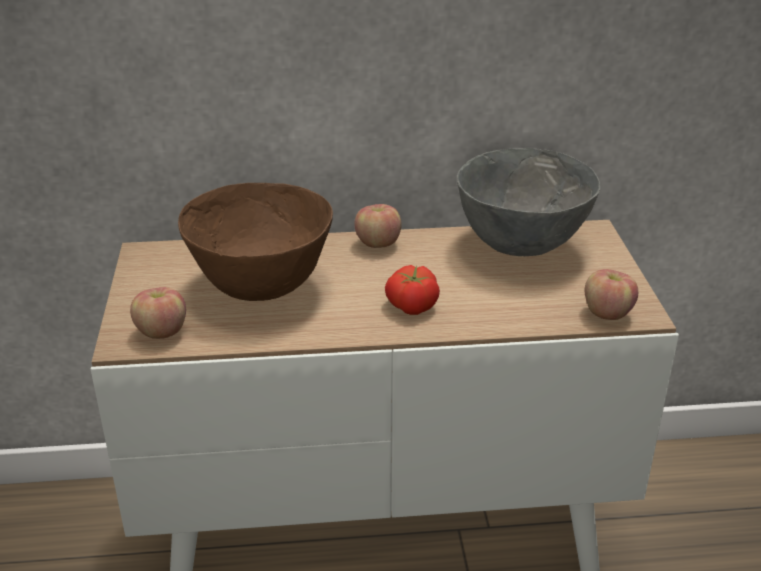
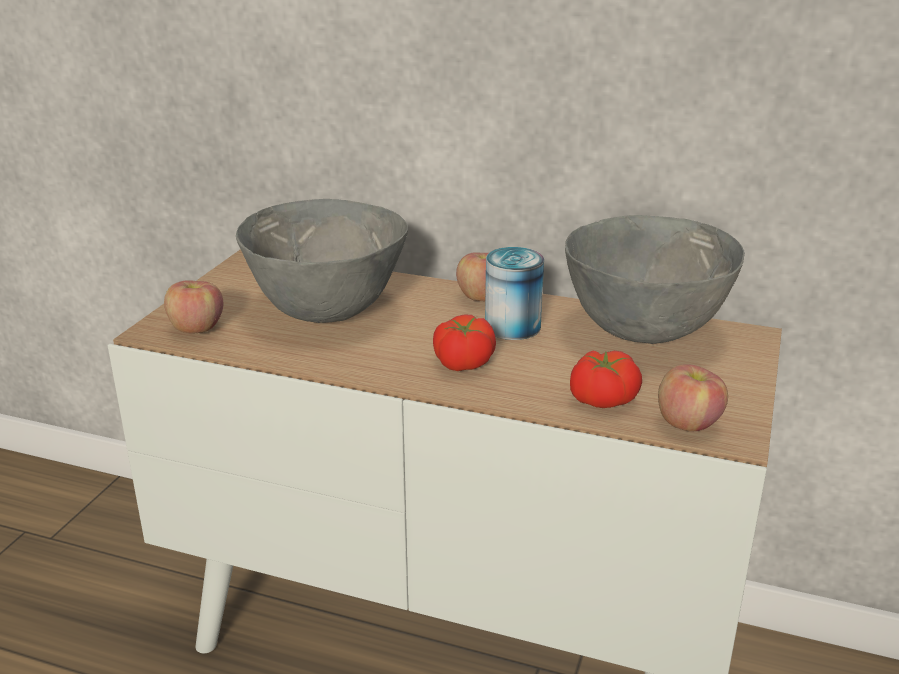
camera: 25 degrees right, 5 degrees down
(261, 287) = (326, 312): brown bowl -> grey bowl
(422, 264) = (512, 326): none -> can
(536, 309) = (602, 398): none -> tomato

